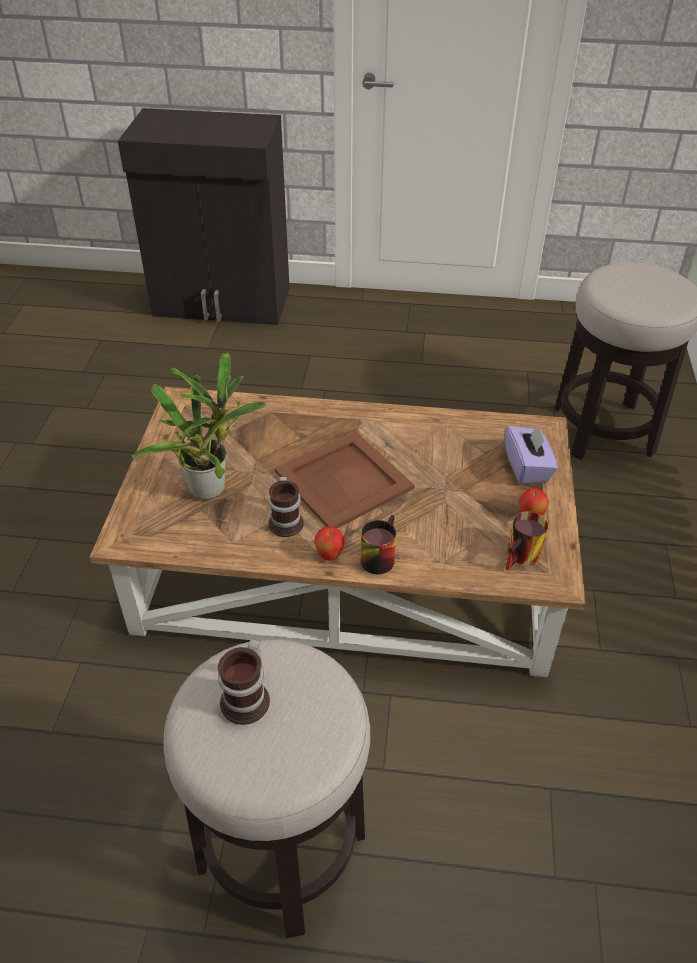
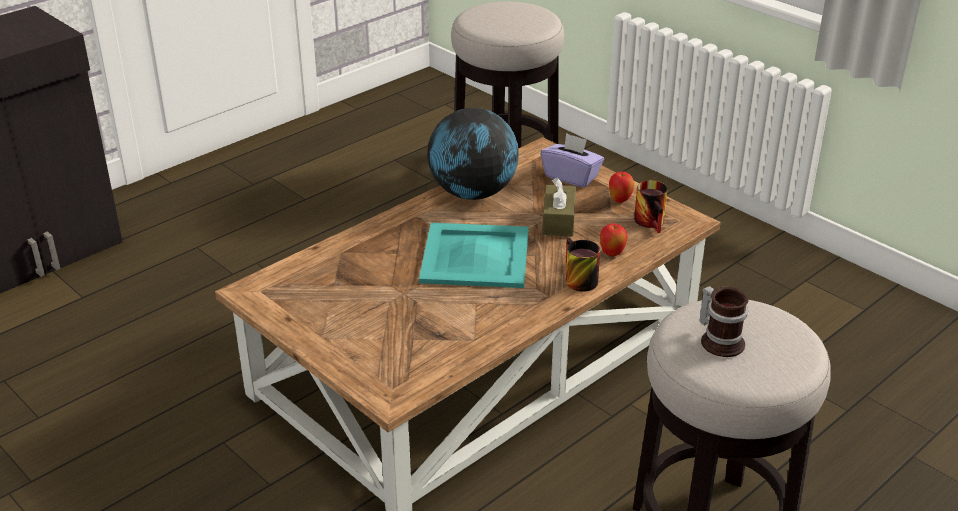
camera: 50 degrees left, 10 degrees down
(211, 486) = (391, 321): potted plant -> none
(287, 521) = (485, 302): mug -> none
(329, 556) = (549, 300): apple -> apple (612, 254)
(345, 480) = (476, 255): brown tray -> turquoise tray
(429, 429) = (473, 193): none -> globe
(451, 497) = (558, 220): none -> brown tissue box

